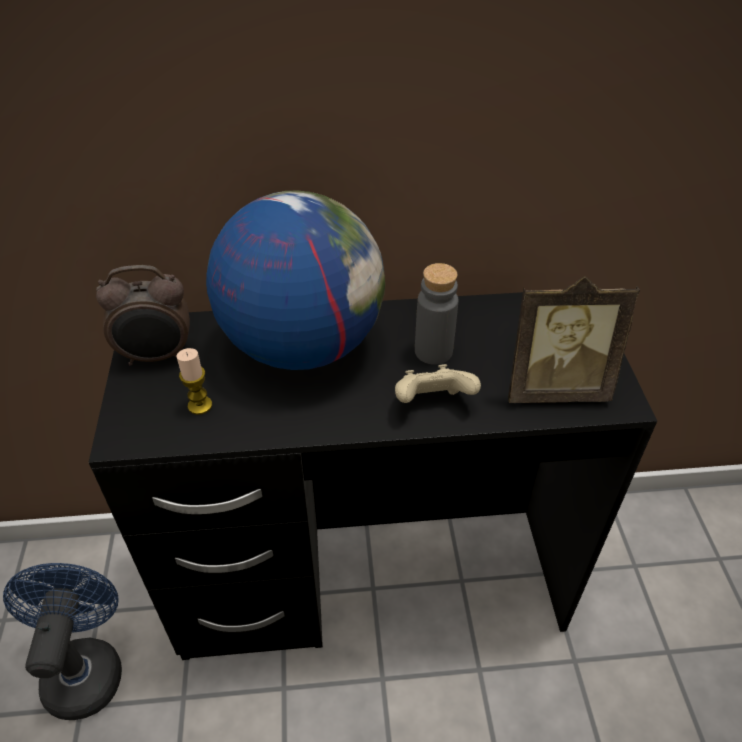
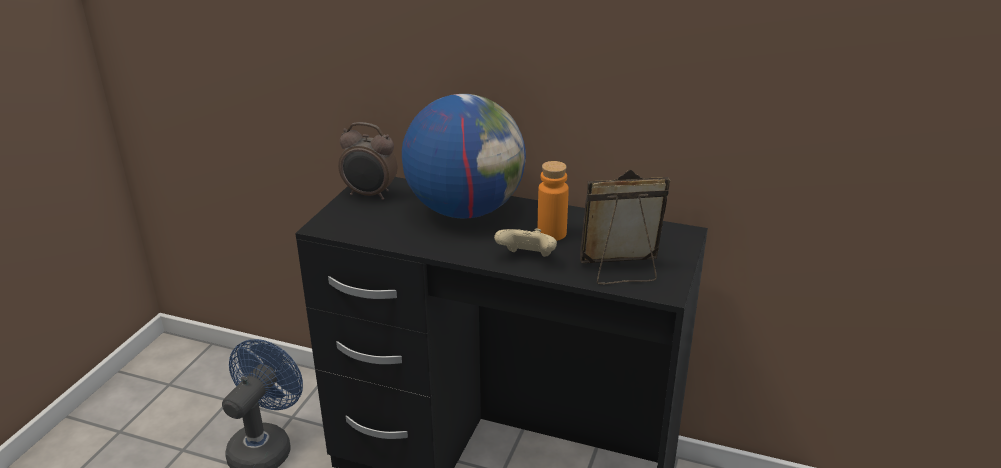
camera: 25 degrees right, 15 degrees down
(200, 405) = (377, 223): candle -> none
(433, 351) = (552, 233): grey bottle -> orange bottle
(554, 388) = (621, 272): picture frame -> picture frame turned 150 degrees clockwise

